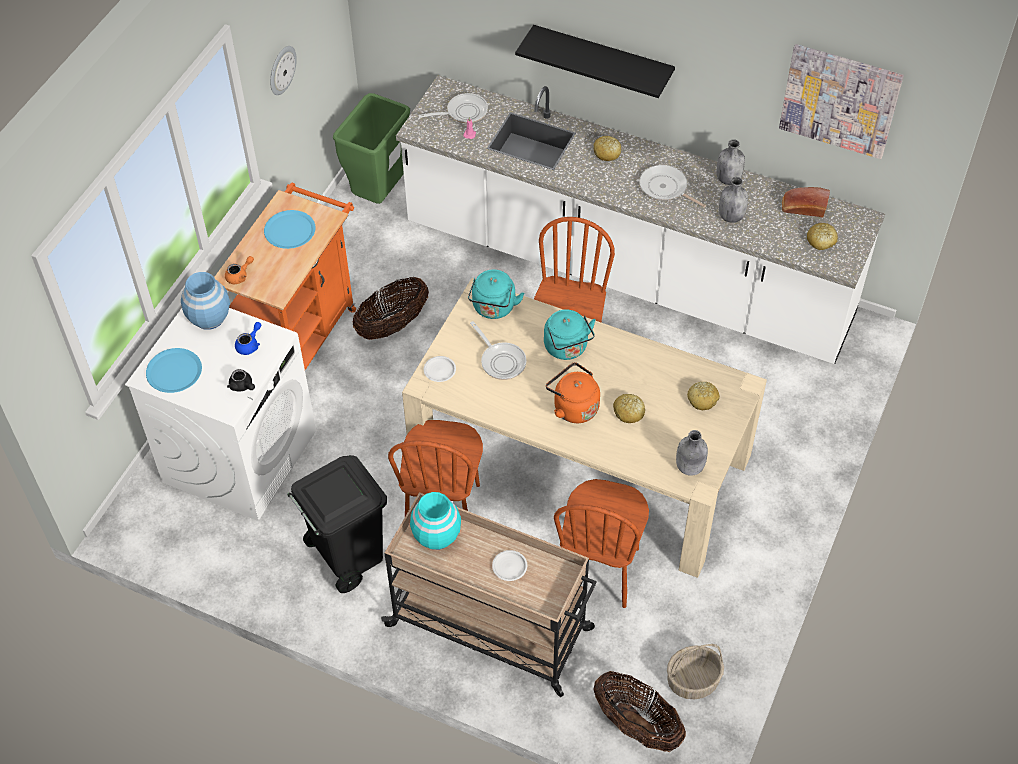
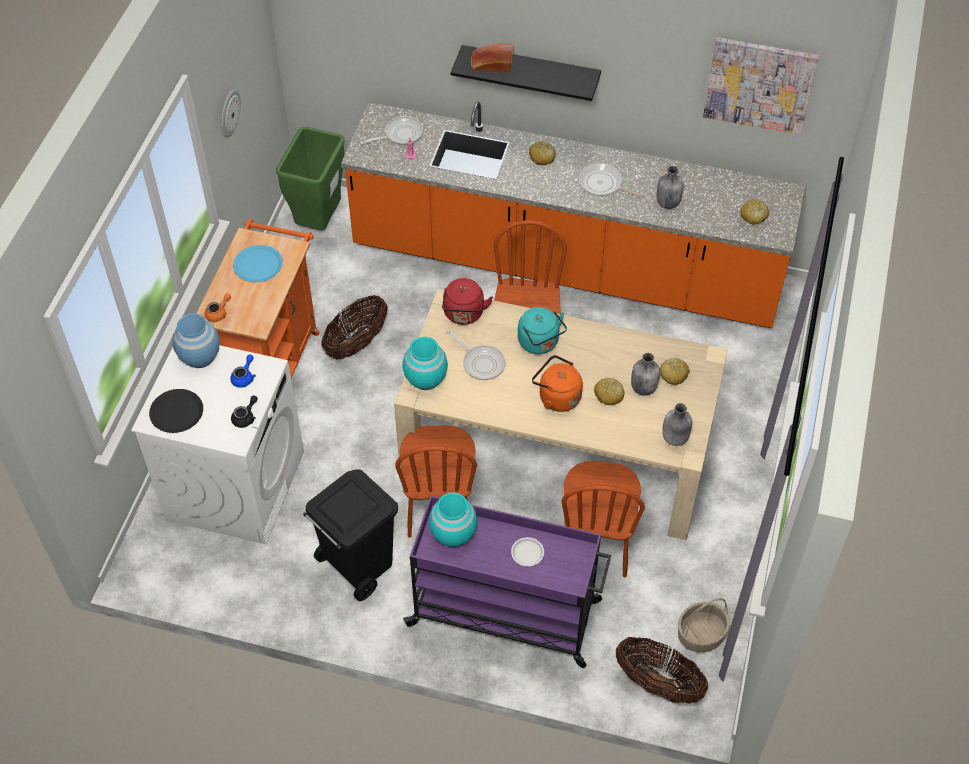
camera: 10 degrees left, 0 degrees up
(174, 371) = (176, 412): blue plate -> black plate
(242, 386) = (246, 417): black teapot -> black teapot turned 90 degrees counterclockwise
(440, 370) = (425, 379): white plate -> turquoise vase
(492, 628) = (506, 613): beige cart -> purple cart
(493, 308) = (464, 315): turquoise kettle -> red kettle
(626, 272) = (565, 267): white counter -> orange counter
(728, 179) = (658, 169): grey bottle -> grey bottle (643, 388)
(802, 208) = (731, 188): bread -> bread (491, 65)

